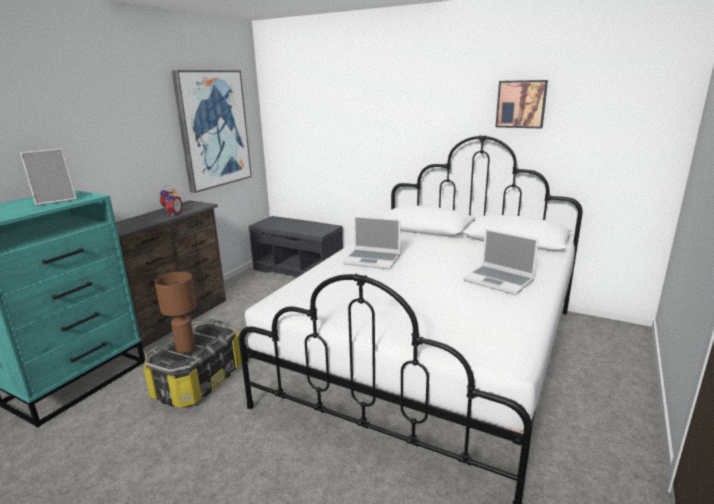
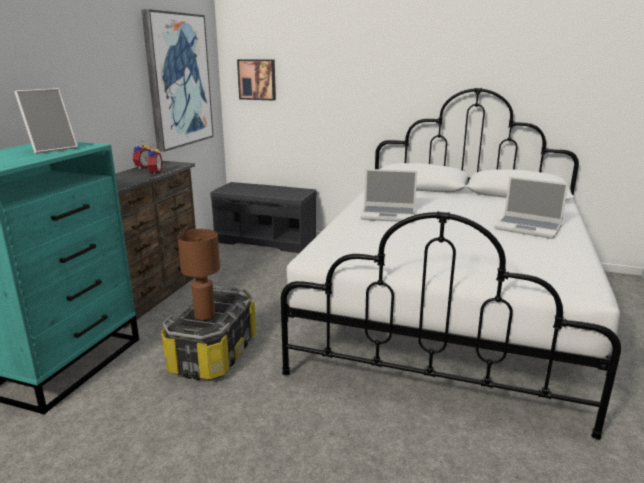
camera: 10 degrees left, 0 degrees up
(521, 104) = (518, 55): picture -> picture (257, 79)

